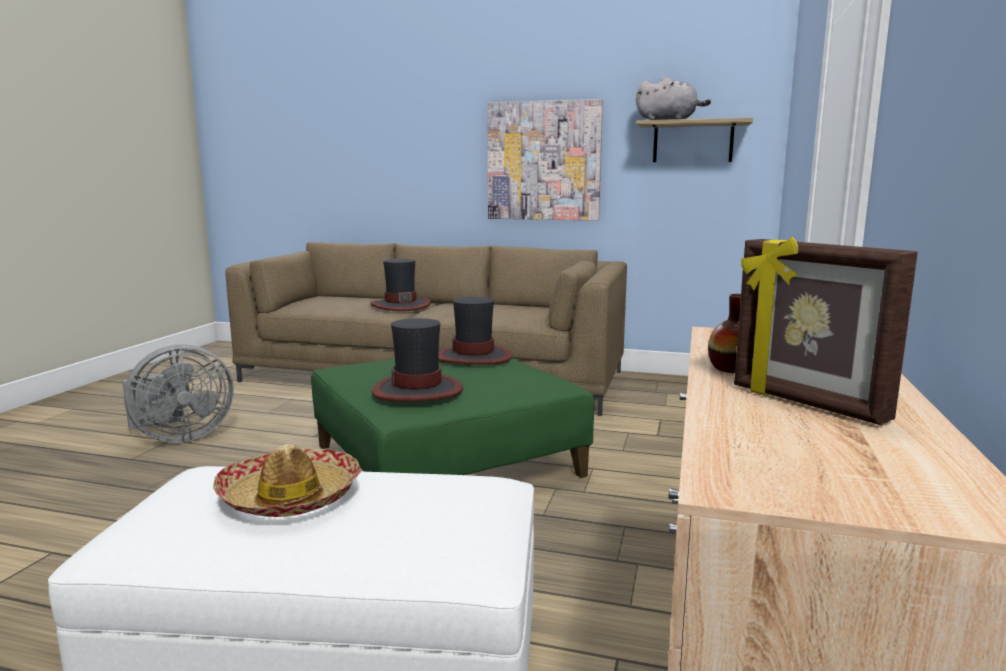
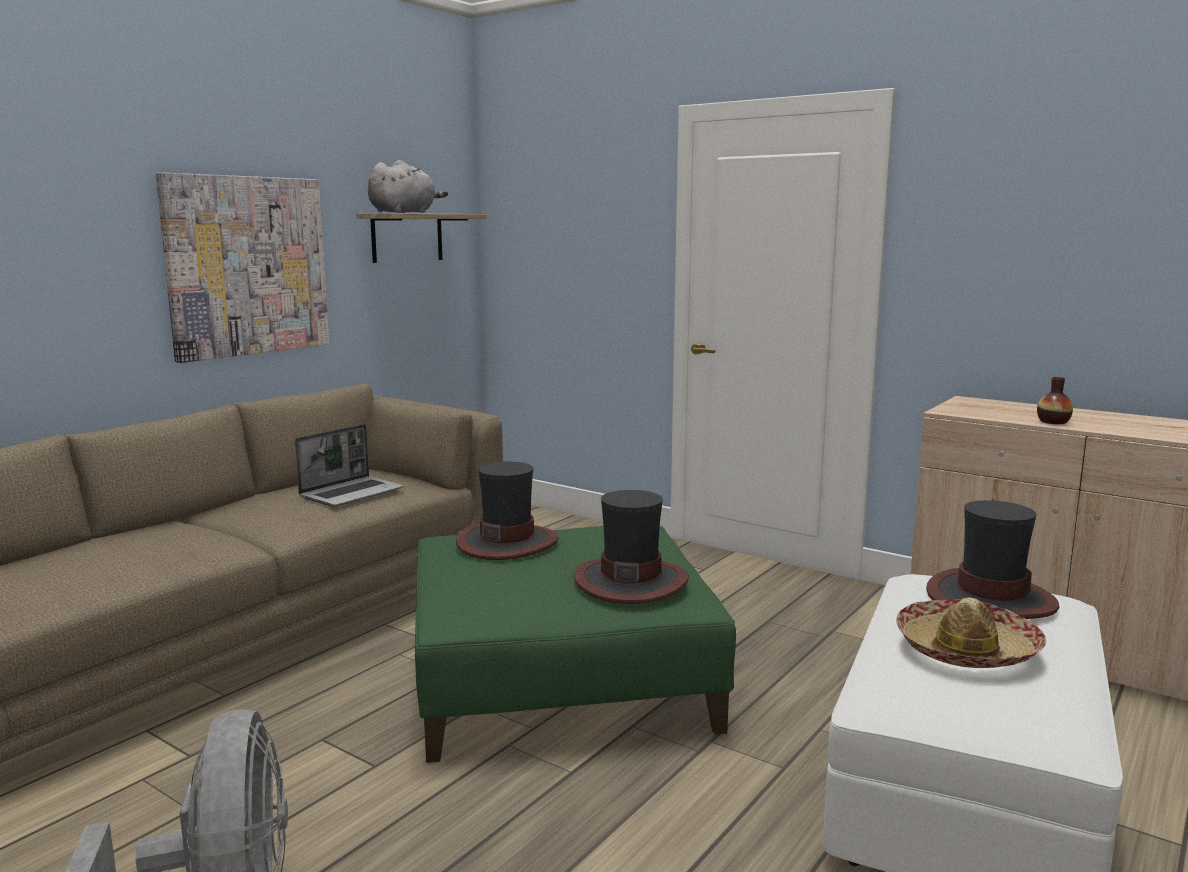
camera: 70 degrees left, 0 degrees up
(400, 305) = (190, 535): hat -> hat (990, 598)
(502, 312) = (352, 493): none -> laptop
(806, 403) = (1124, 423): picture frame -> none

